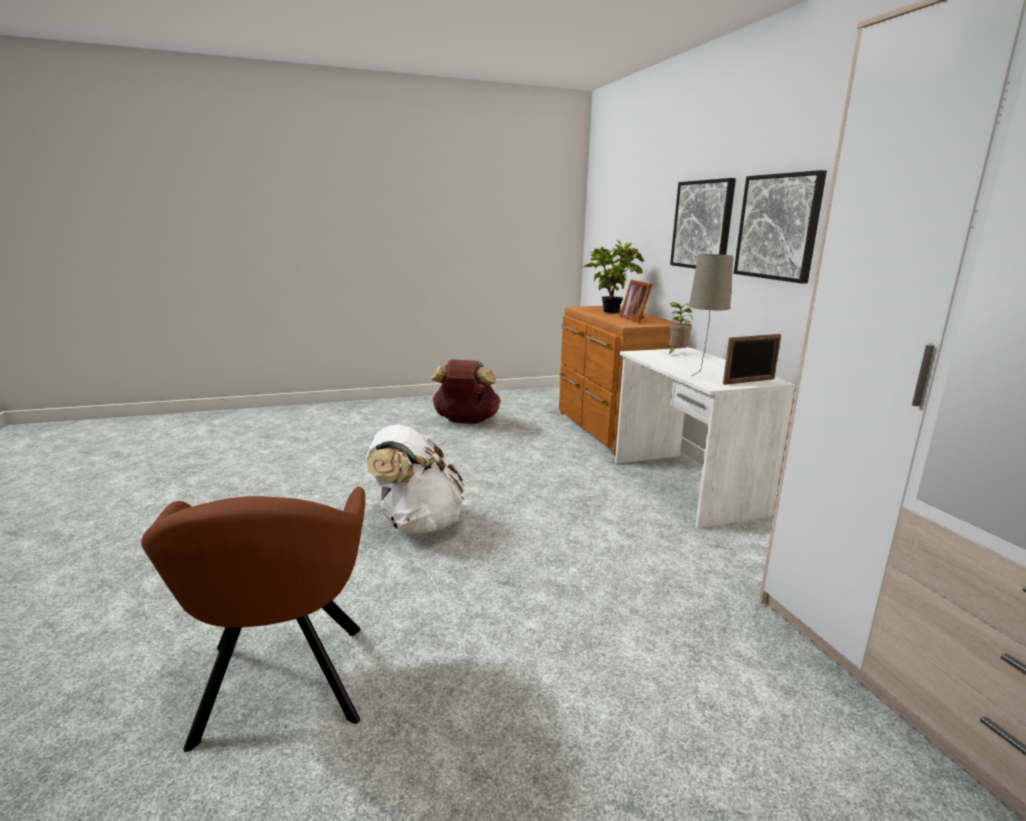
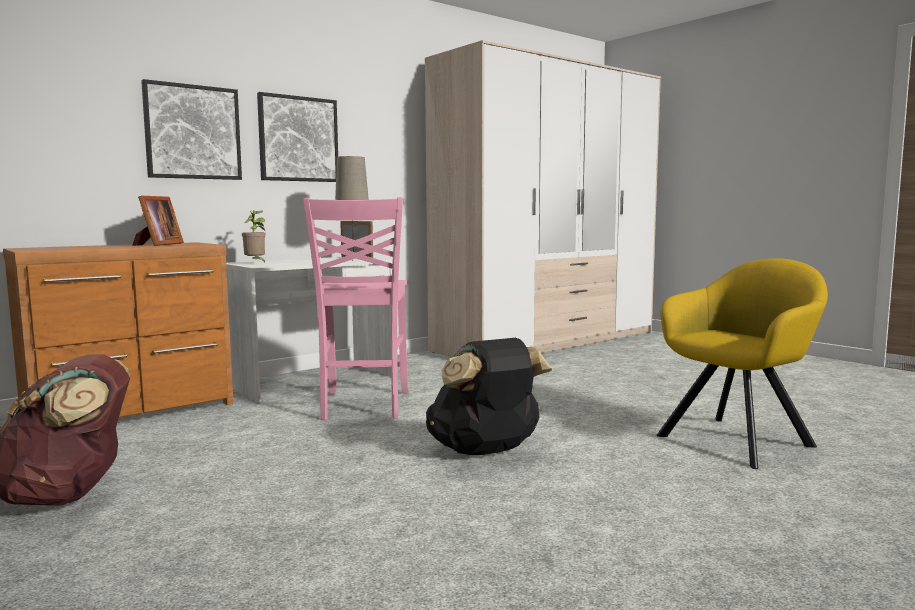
camera: 110 degrees left, 10 degrees down
(281, 690) = (740, 439): brown armchair -> yellow armchair
(416, 524) = (485, 451): white backpack -> black backpack
(580, 497) = (363, 406): none -> pink chair
(612, 312) = (88, 247): potted plant -> none
(635, 319) = (158, 244): picture frame -> picture frame turned 45 degrees counterclockwise

